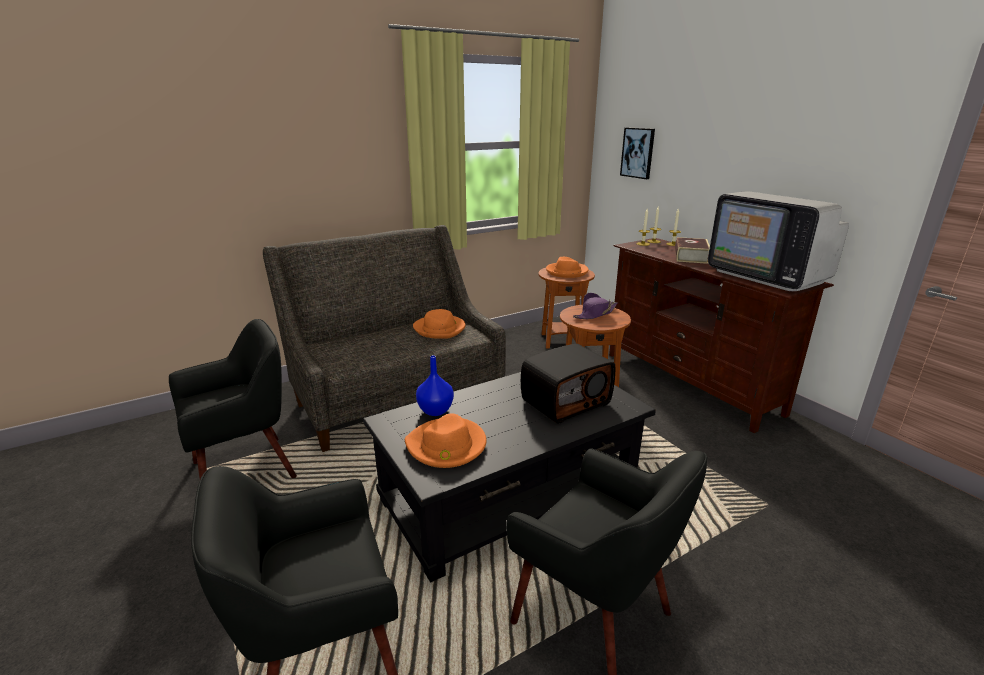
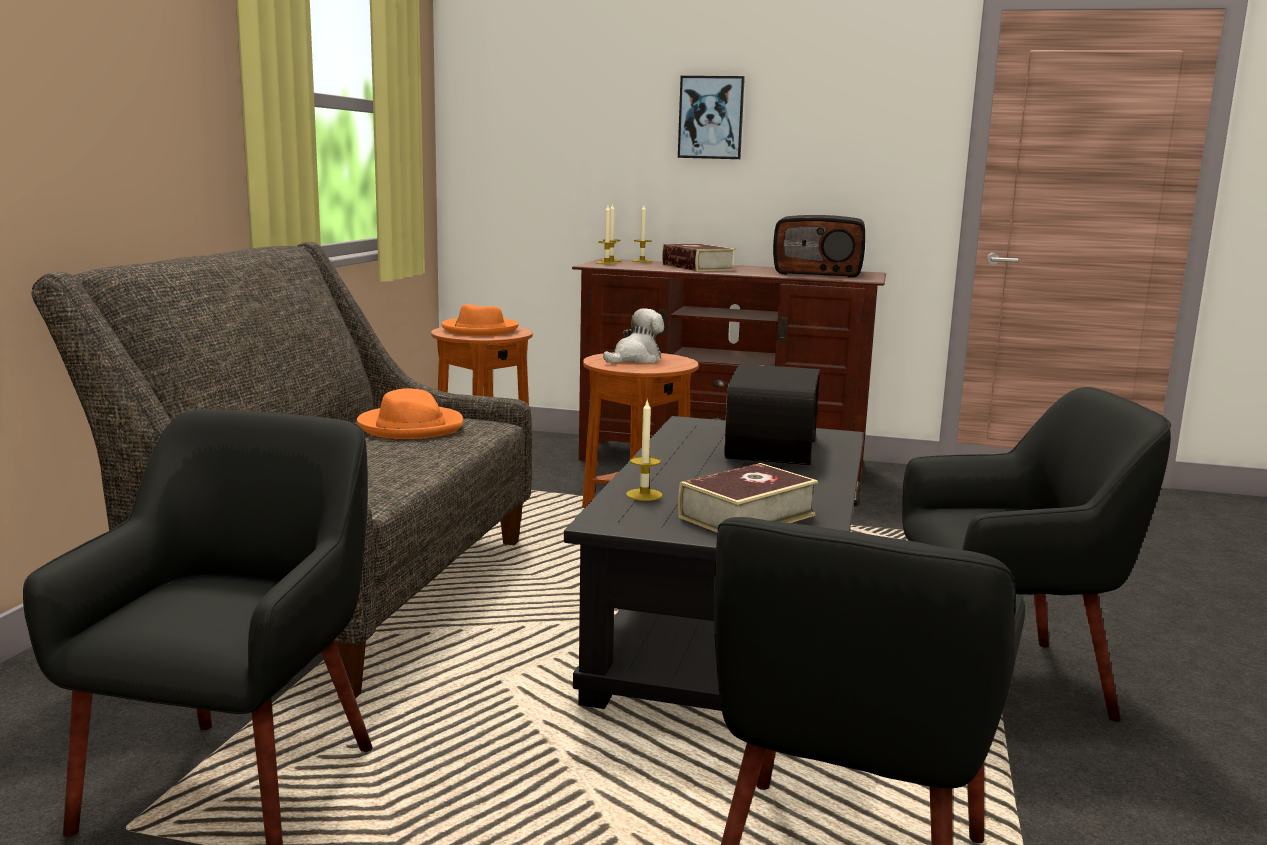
camera: 45 degrees left, 10 degrees down
(436, 410) = (644, 495): blue vase -> candle
(446, 446) = (746, 516): orange hat -> book
(595, 314) = (635, 359): purple hat -> plush toy
(638, 153) = (539, 129): picture -> picture (711, 117)
(767, 276) = (818, 272): television -> radio

